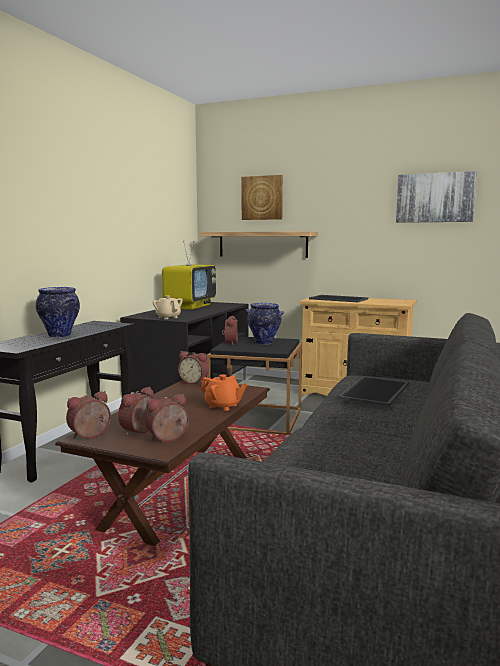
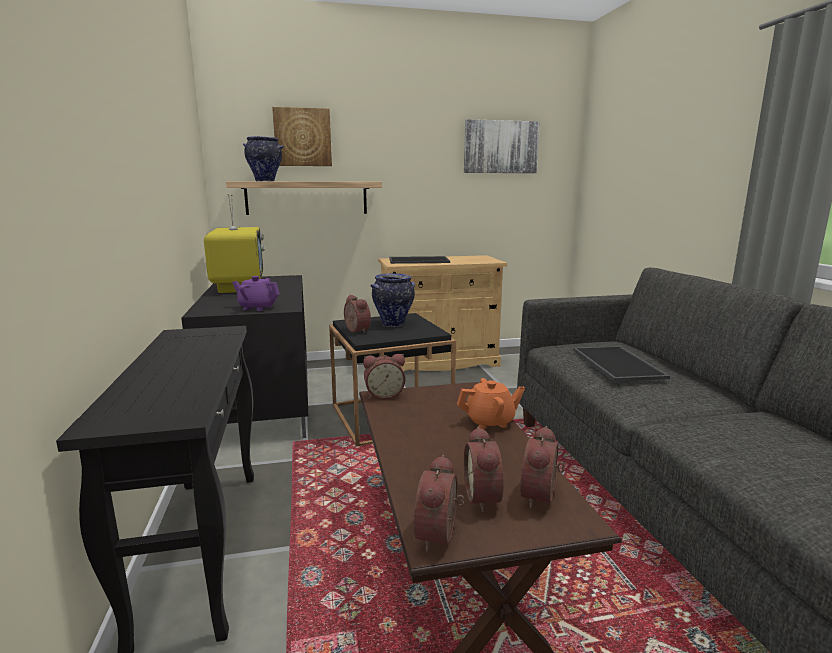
camera: 35 degrees left, 5 degrees up
(60, 335) = (185, 369): vase -> vase (265, 181)
(168, 317) = (257, 308): beige teapot -> purple teapot

